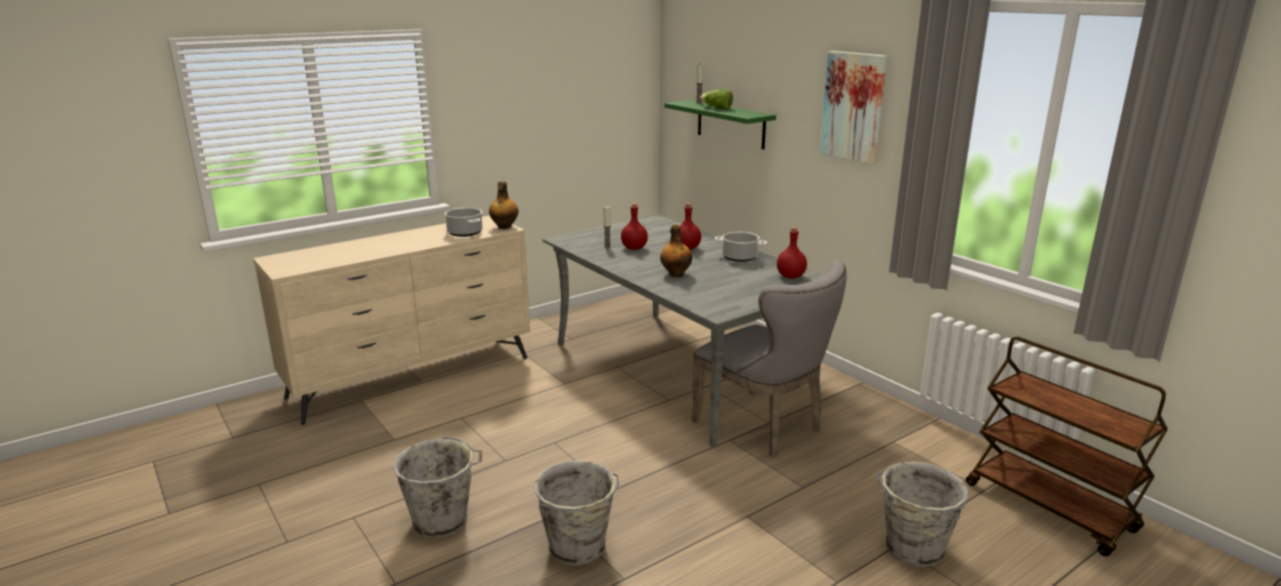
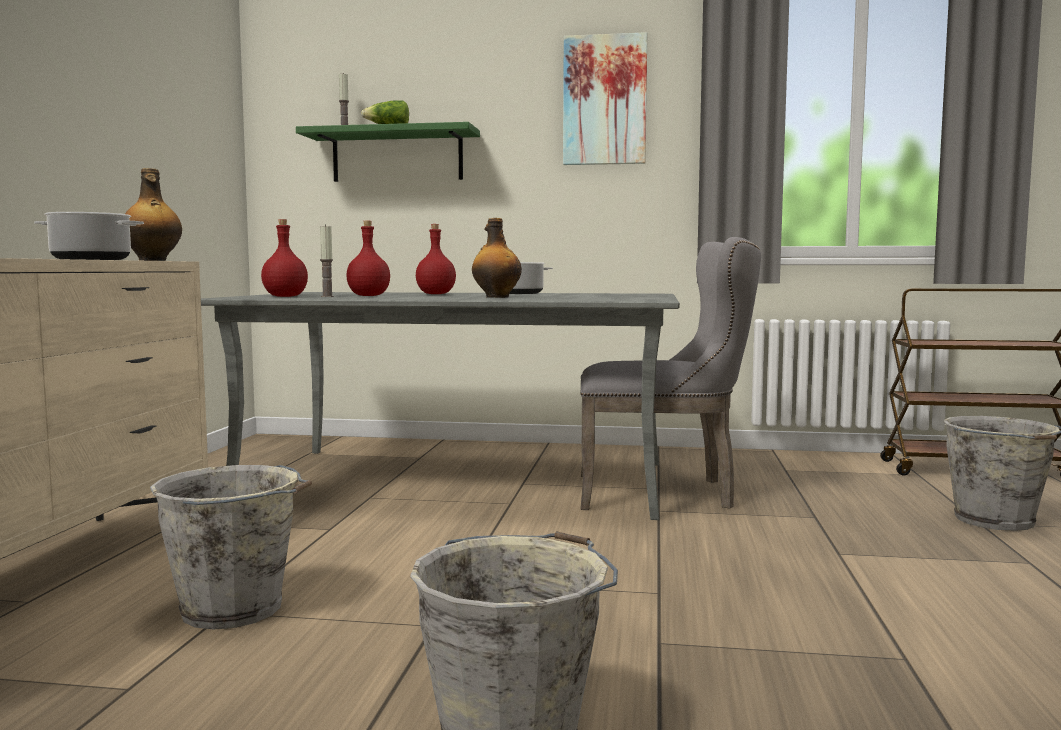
camera: 45 degrees left, 15 degrees down
(578, 549) = (782, 661): grey bucket -> grey bucket (236, 610)
(790, 276) = (615, 294): red bottle -> red bottle (284, 296)

